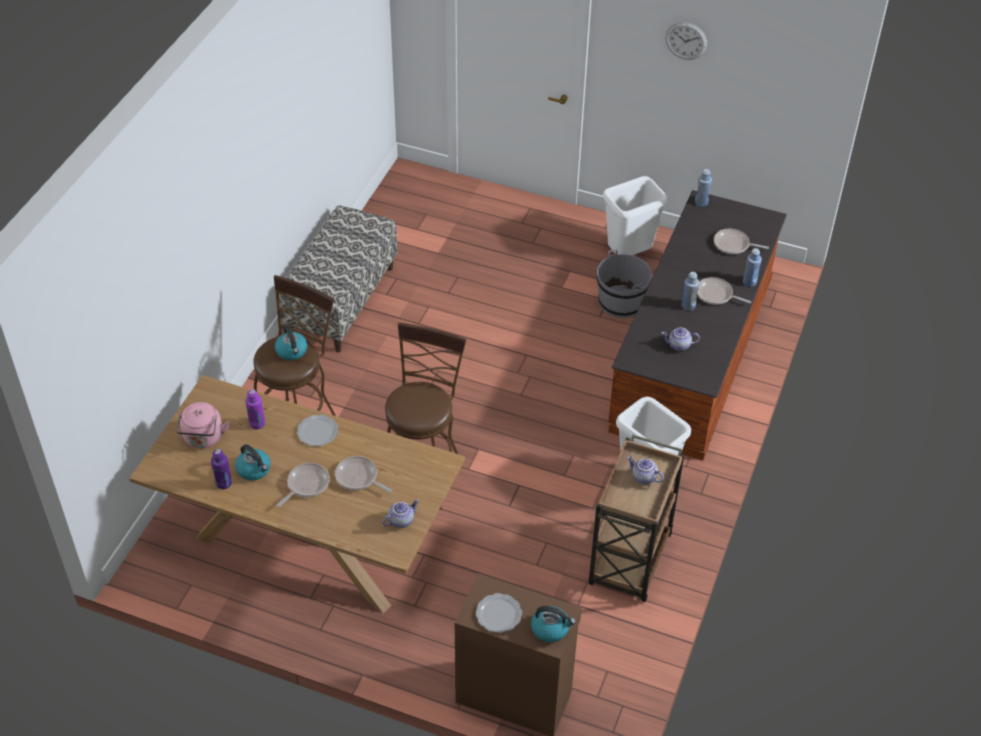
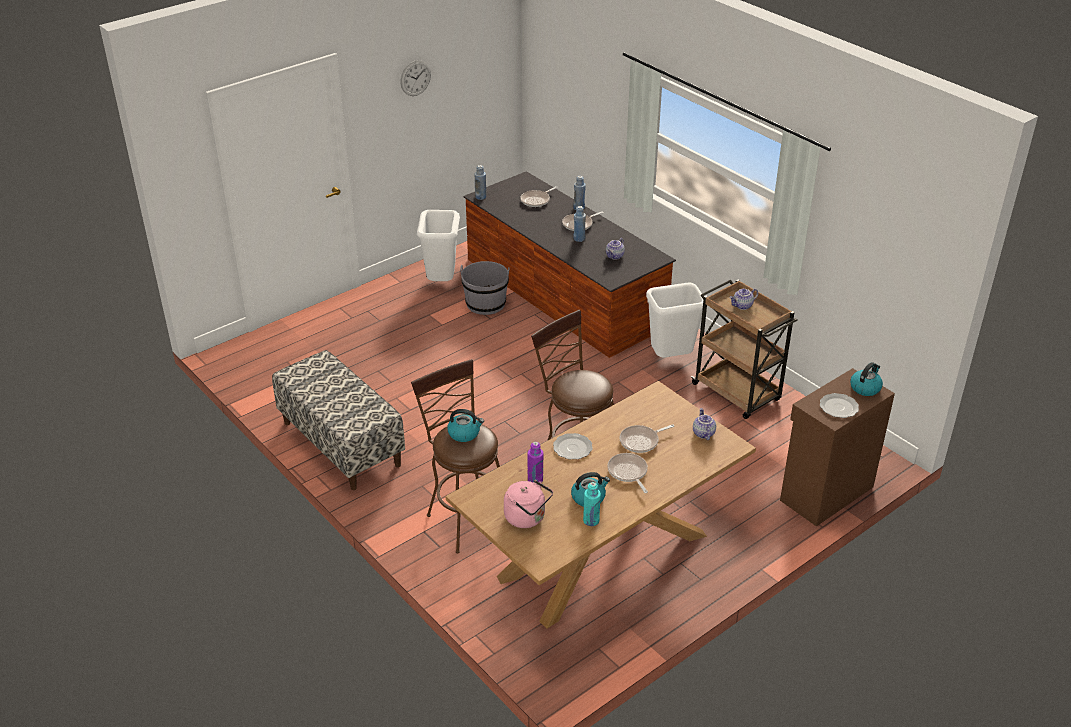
camera: 60 degrees left, 10 degrees down
(224, 483) = (591, 521): purple bottle -> turquoise bottle

